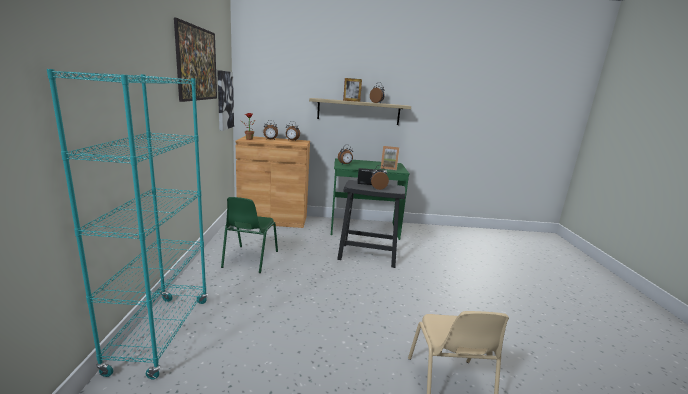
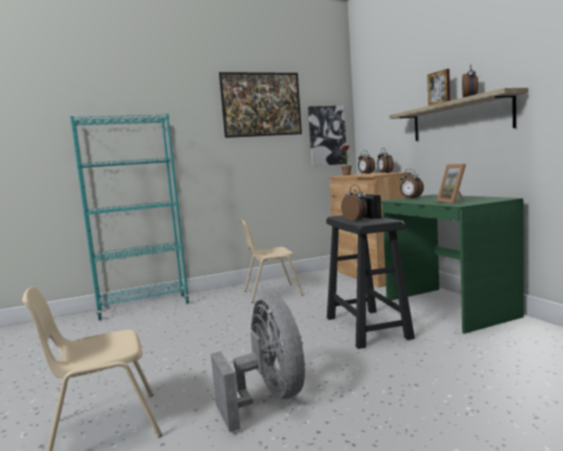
camera: 70 degrees right, 10 degrees down
(249, 259) = (271, 293): green chair -> beige chair
(438, 311) = (269, 398): none -> grey fan

